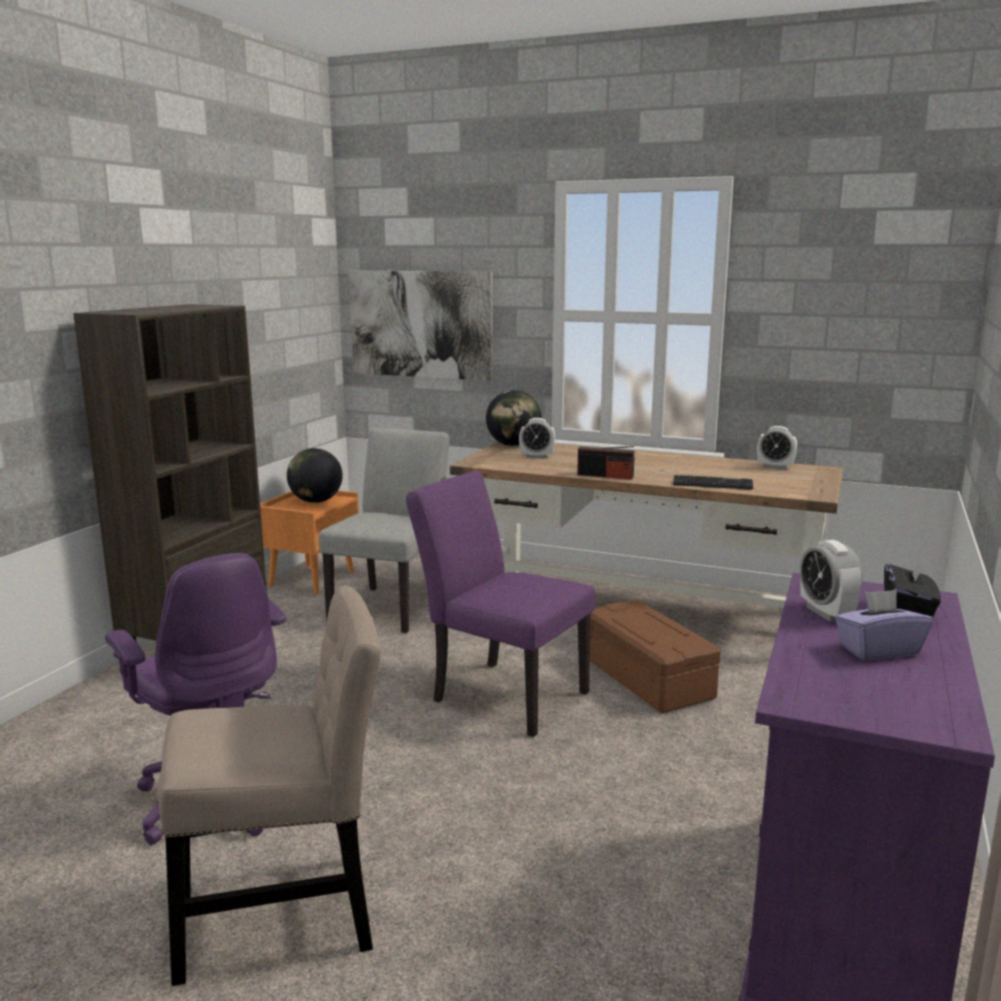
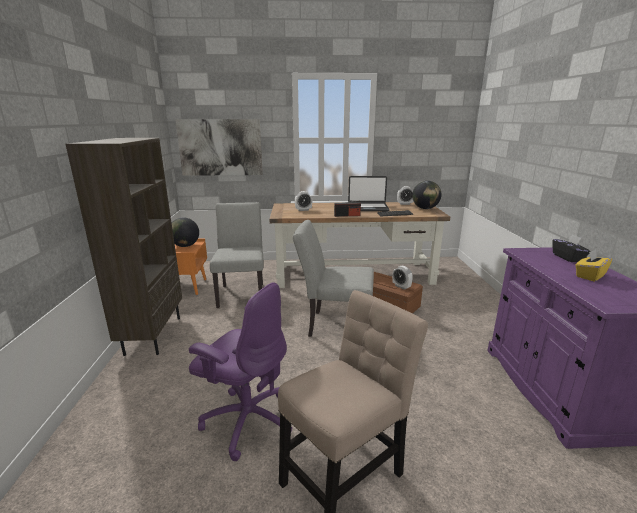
camera: 25 degrees left, 5 degrees up
(500, 693) = (334, 325): purple chair -> grey chair
(513, 445) = (284, 205): globe -> globe (425, 208)
(676, 466) = (368, 208): none -> laptop
(826, 613) = (546, 263): alarm clock -> alarm clock (401, 286)
(878, 650) = (589, 276): purple tissue box -> yellow tissue box

